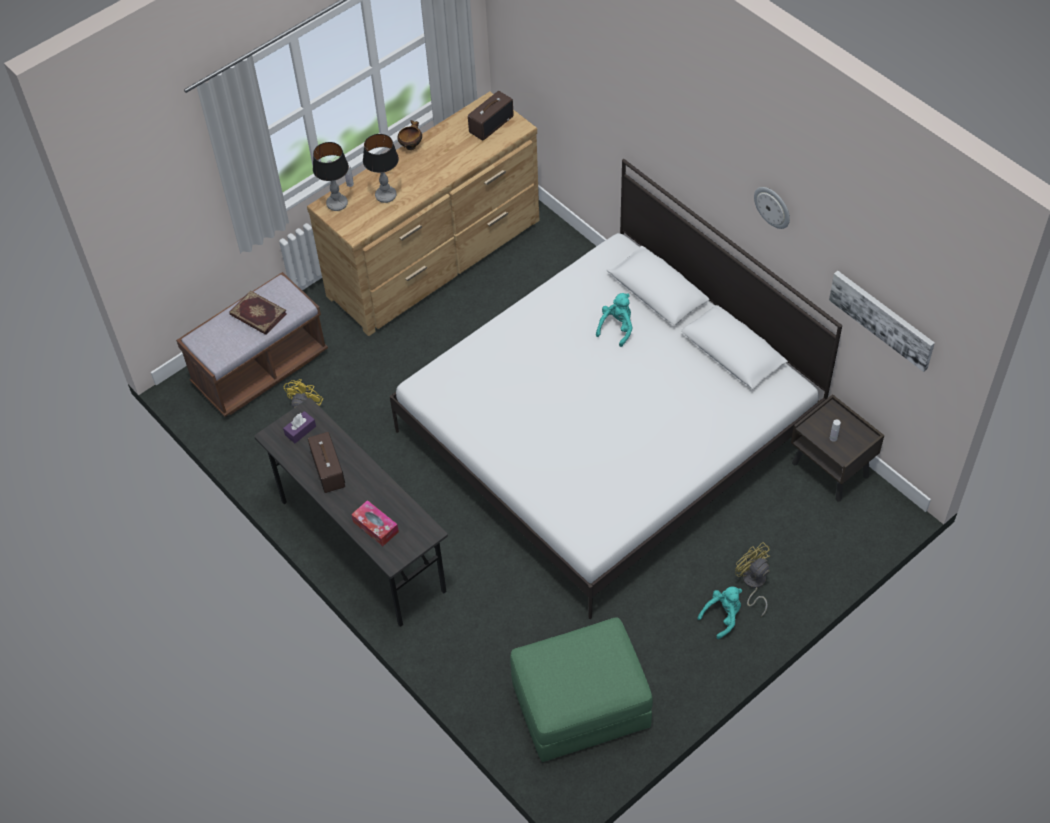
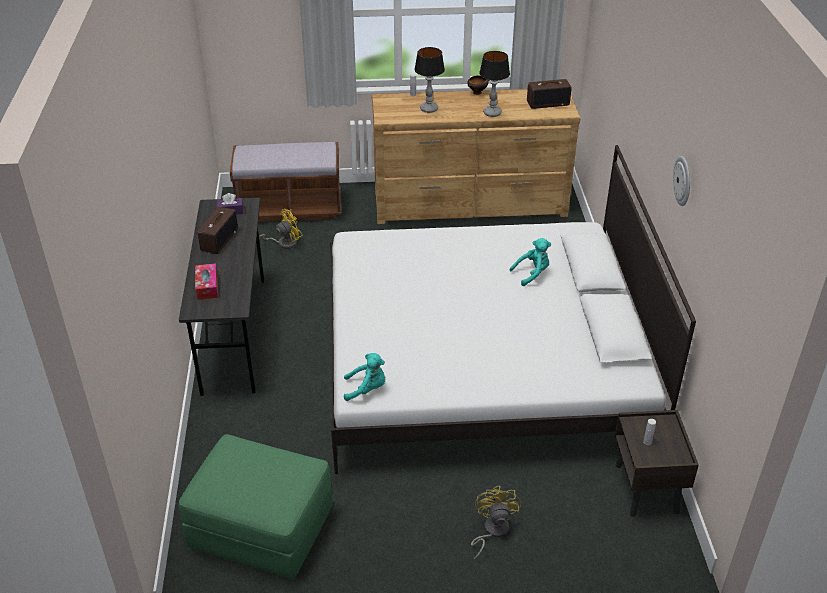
camera: 35 degrees right, 15 degrees down
(257, 315) = (293, 153): book -> none
(337, 204) = (392, 100): table lamp -> table lamp (492, 113)
(722, 616) = (441, 539): turquoise plush toy -> turquoise plush toy (367, 389)
(882, 319) = (723, 314): picture -> none

